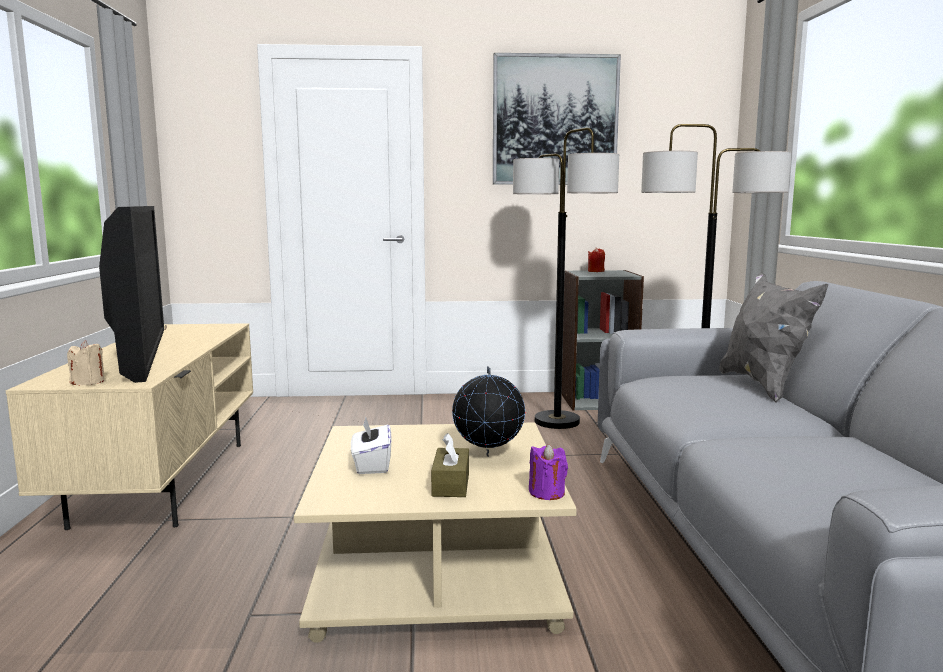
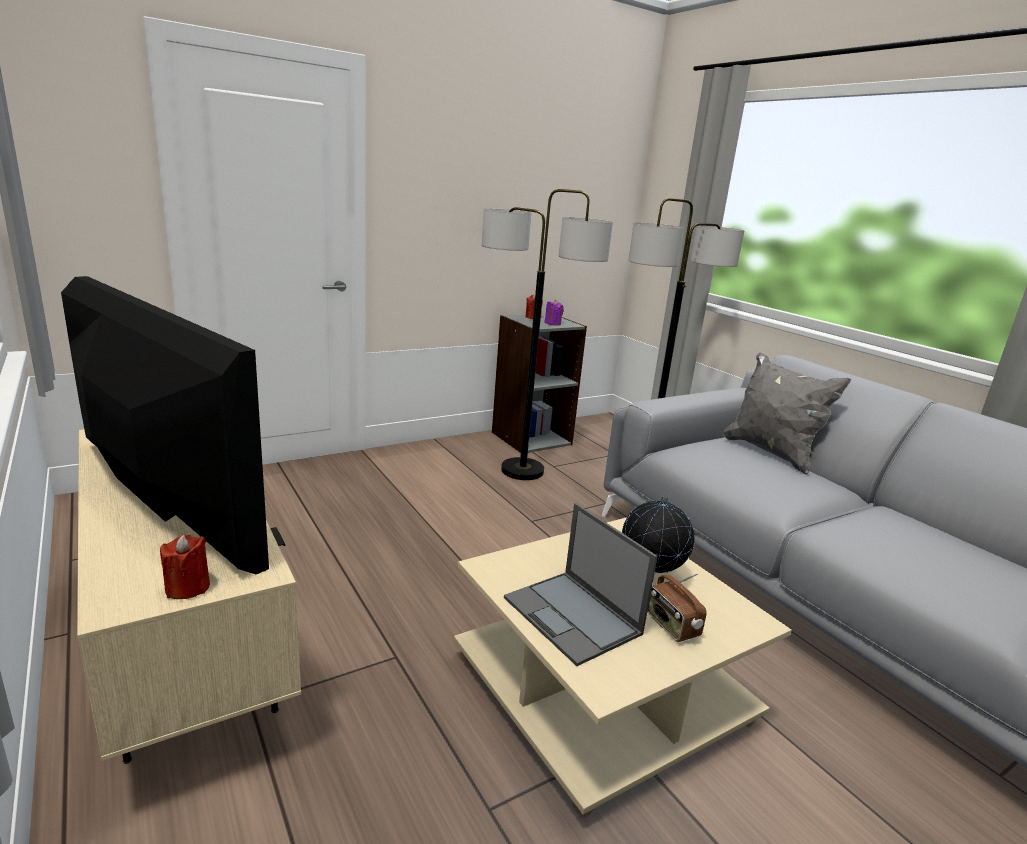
camera: 30 degrees left, 10 degrees up
(88, 382) = (187, 588): beige candle -> red candle
(371, 465) = (573, 616): white tissue box -> laptop
(451, 484) = (671, 626): brown tissue box -> radio
(547, 493) = (751, 616): purple candle -> purple candle (552, 323)
(555, 120) = (498, 159): picture -> none

